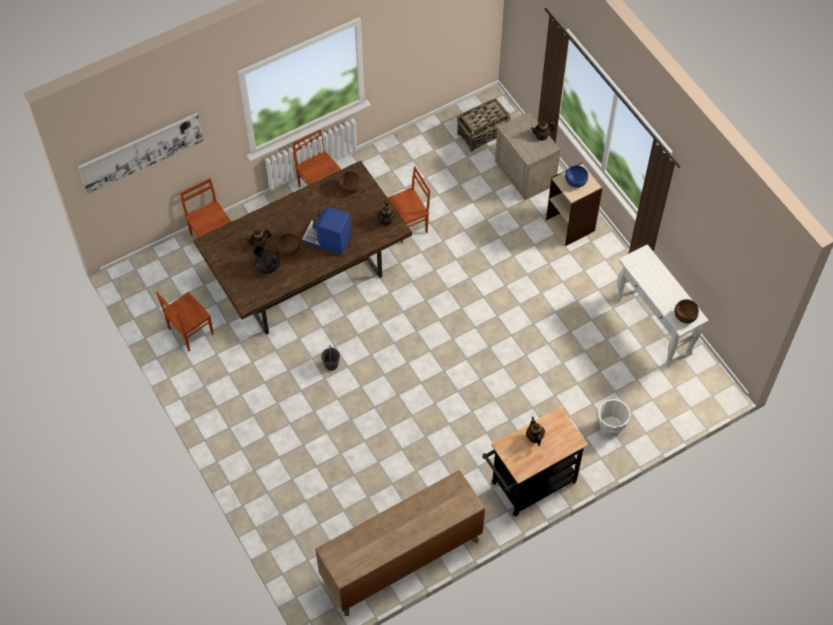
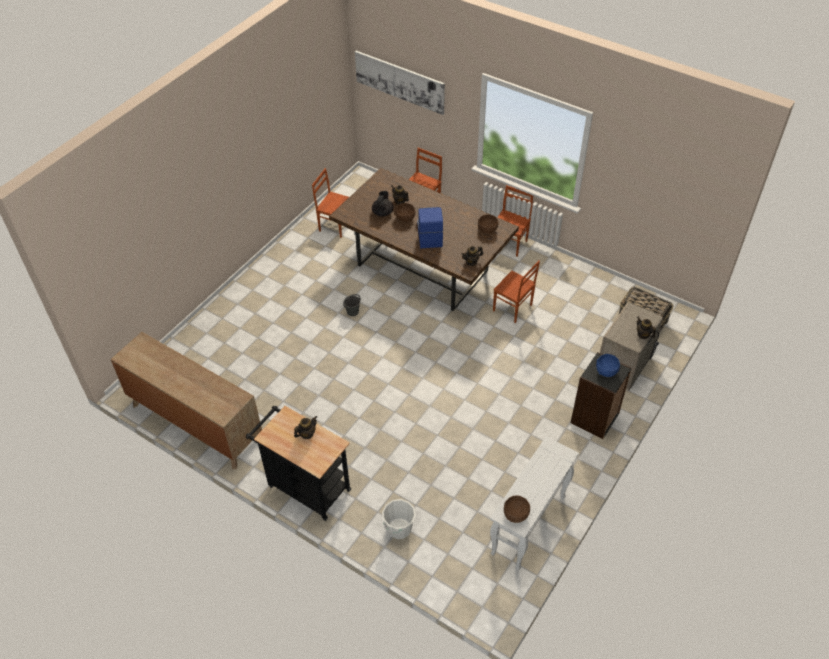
camera: 65 degrees right, 10 degrees down
(570, 225) = (595, 418): beige bookcase -> black bookcase

